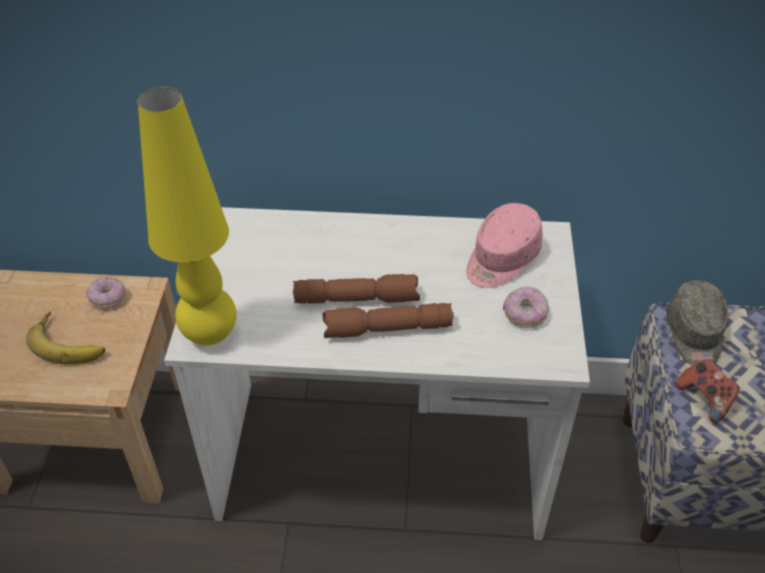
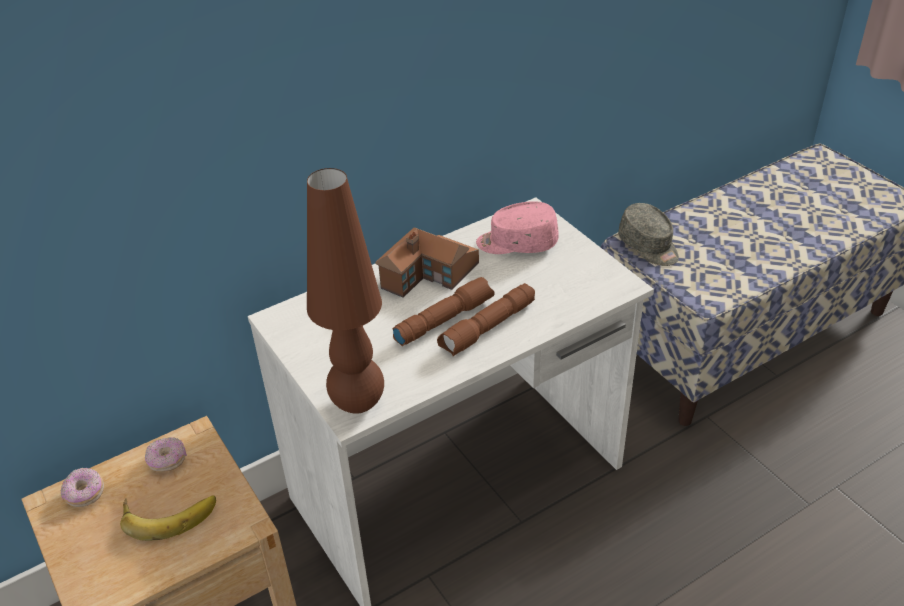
camera: 35 degrees left, 5 degrees down
(209, 334) = (357, 404): yellow table lamp -> brown table lamp
(390, 248) = (429, 274): none -> toy house
(501, 259) = (517, 243): pink cap -> pink cap turned 90 degrees clockwise
(524, 314) = (570, 269): donut -> donut (84, 493)
(705, 399) = (692, 282): game controller -> none

